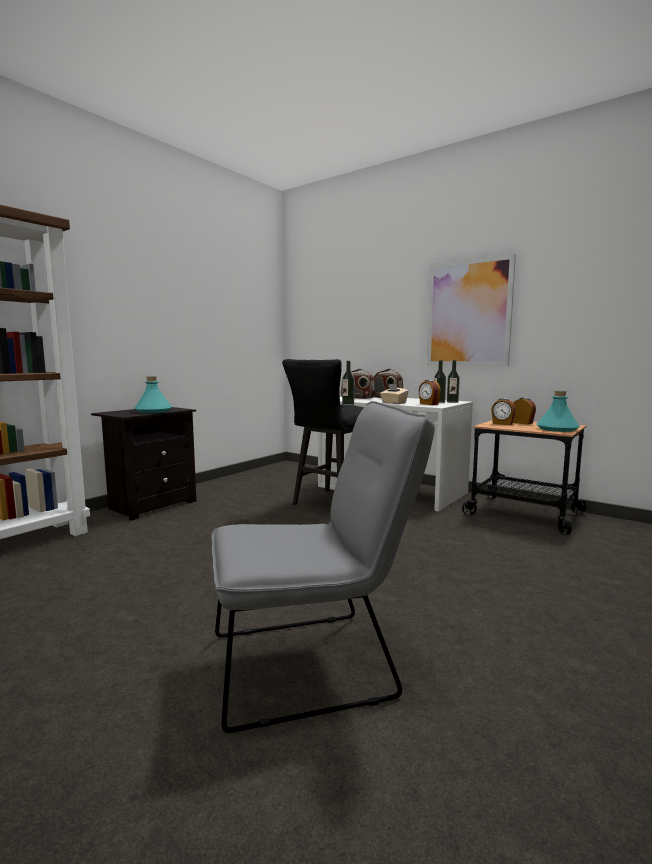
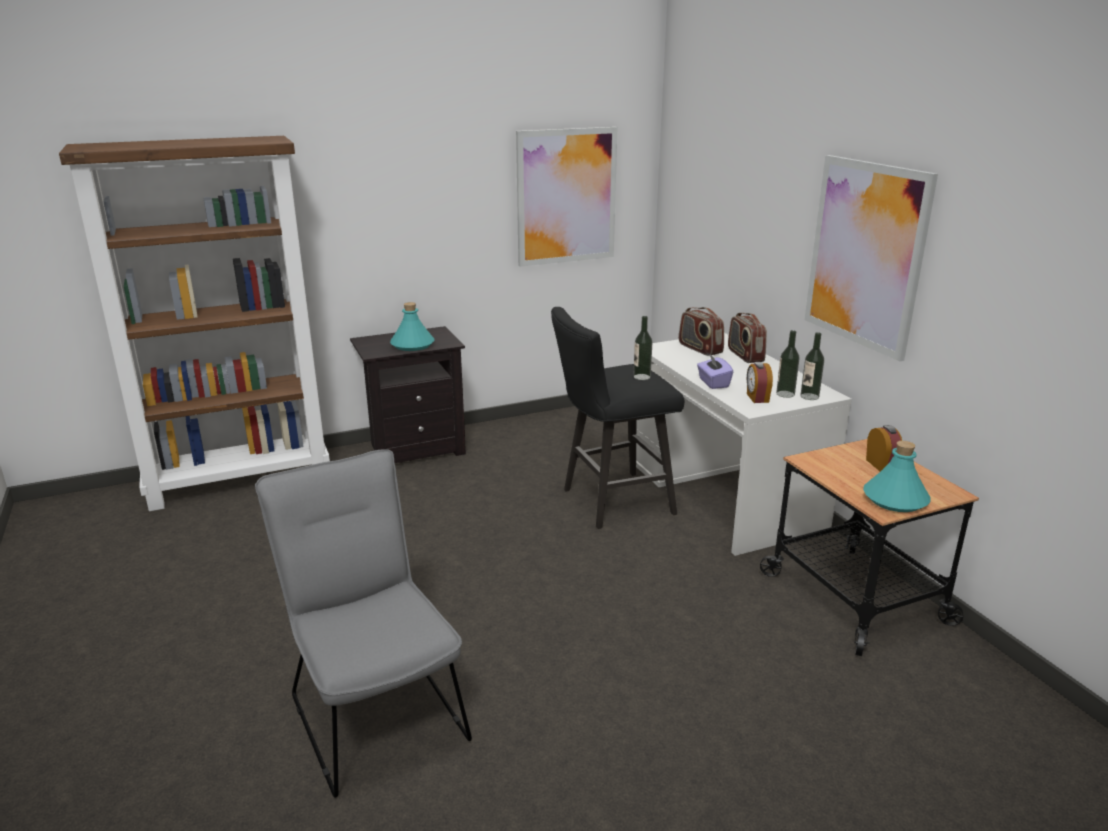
camera: 30 degrees right, 15 degrees up
(236, 319) = (566, 196): none -> picture
(315, 663) = (374, 709): grey chair -> grey chair turned 135 degrees counterclockwise
(393, 403) = (713, 383): beige tissue box -> purple tissue box
(502, 424) = (842, 460): alarm clock -> none

